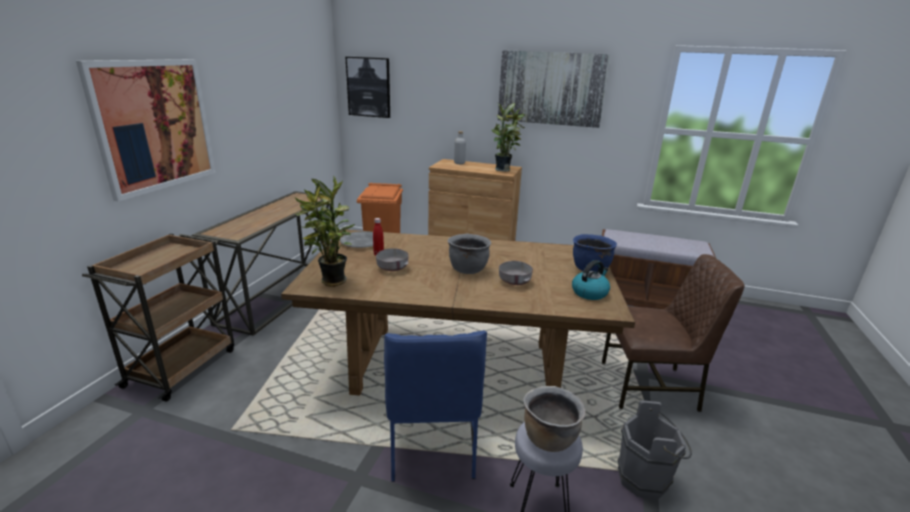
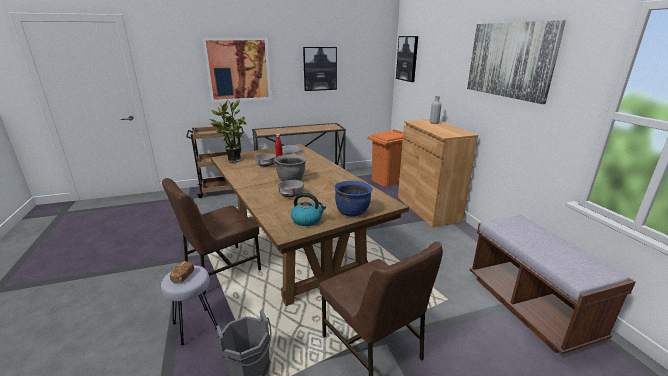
camera: 55 degrees right, 0 degrees up
(266, 110) = (320, 69): none -> picture
(431, 443) = (221, 269): blue chair -> brown chair
(504, 170) = (452, 133): potted plant -> none
(549, 438) = (182, 276): brown cooking pot -> bread

